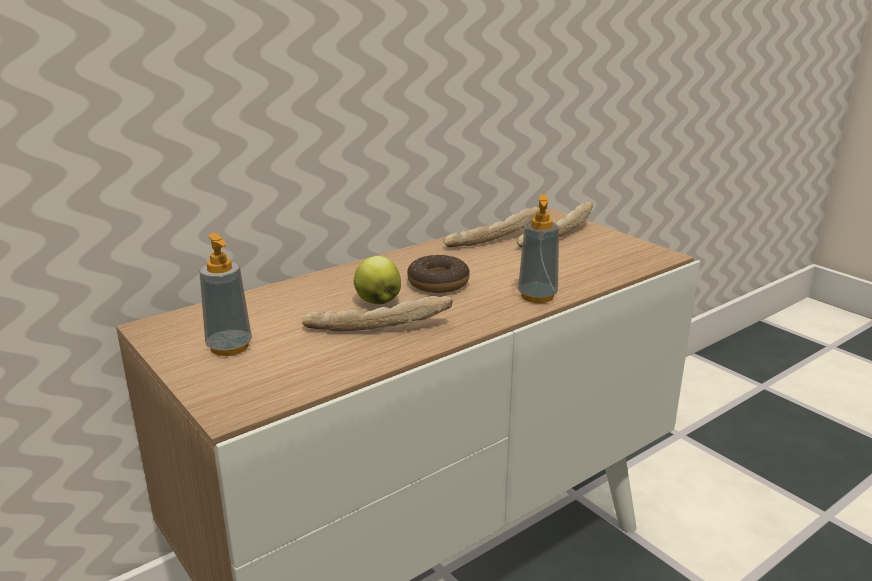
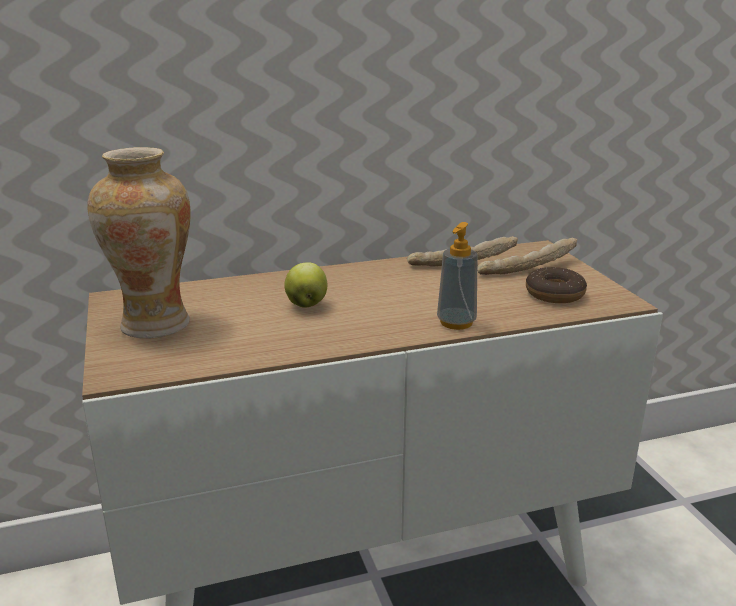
camera: 20 degrees right, 0 degrees up
(229, 347) = (155, 324): soap dispenser -> vase
(378, 326) = (288, 326): bread -> none
(438, 283) = (374, 296): donut -> donut (554, 294)

